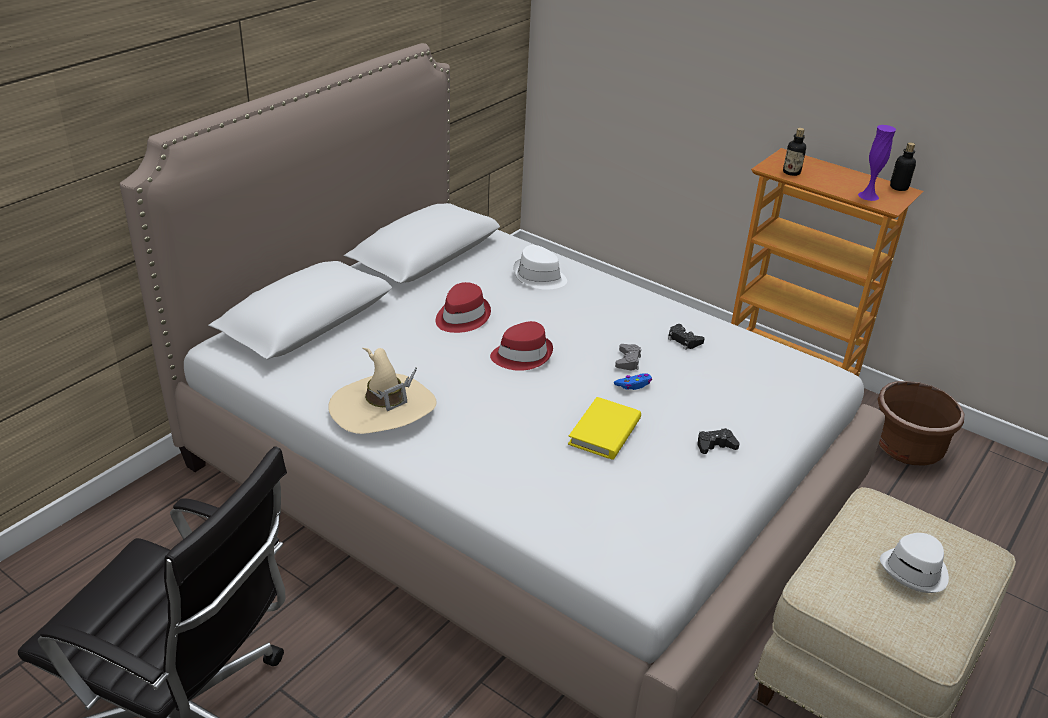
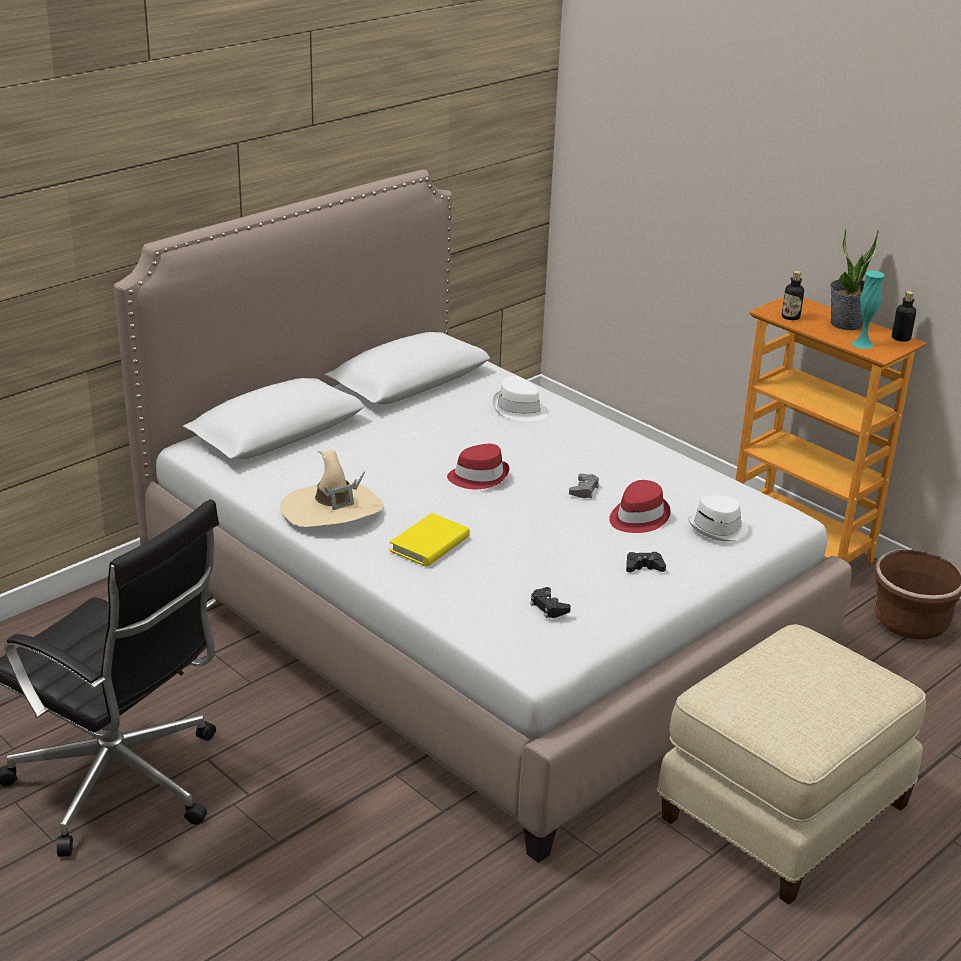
camera: 10 degrees right, 5 degrees down
(461, 317) = (429, 439): red hat -> red hat (638, 517)
(604, 432) = (537, 546): yellow book -> yellow book (429, 544)
(634, 385) = (582, 511): blue game controller -> none
(684, 340) = (648, 476): black game controller -> black game controller (548, 607)
(844, 176) = (846, 324): none -> potted plant
(868, 196) = (862, 344): purple vase -> turquoise vase
(915, 571) = (811, 691): white hat -> white hat (719, 528)

